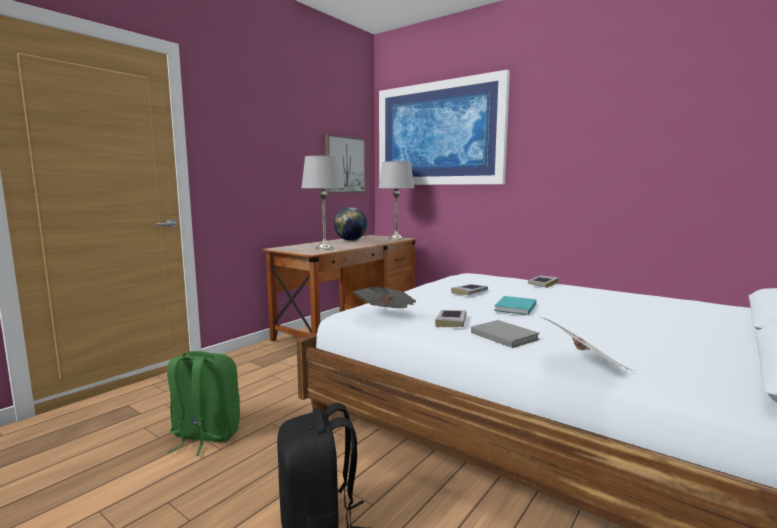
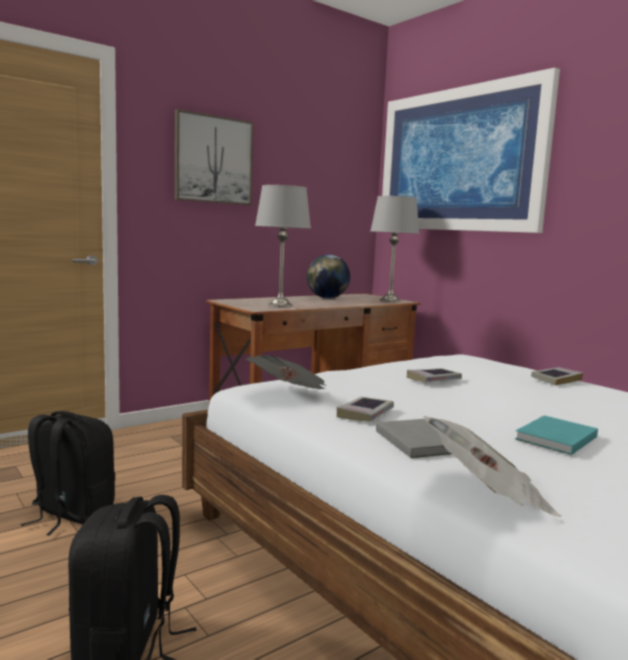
camera: 15 degrees right, 0 degrees up
(204, 436) = (71, 514): green backpack -> black backpack
(344, 165) = (332, 199): picture -> picture (213, 160)
(514, 308) = (475, 406): turquoise book -> turquoise book (554, 438)

